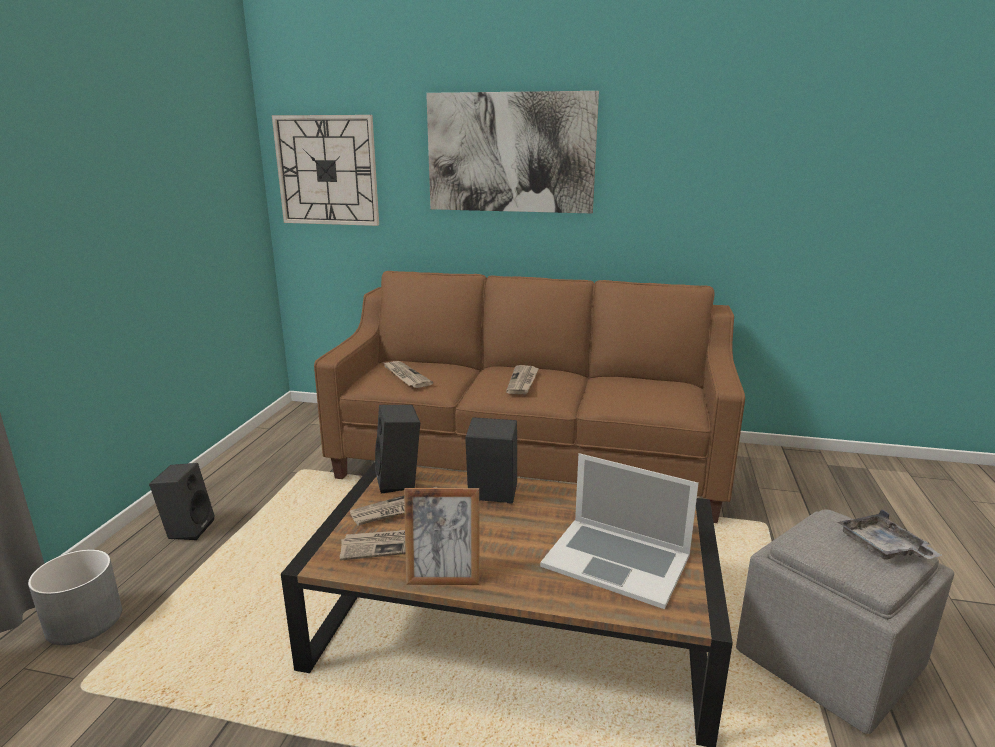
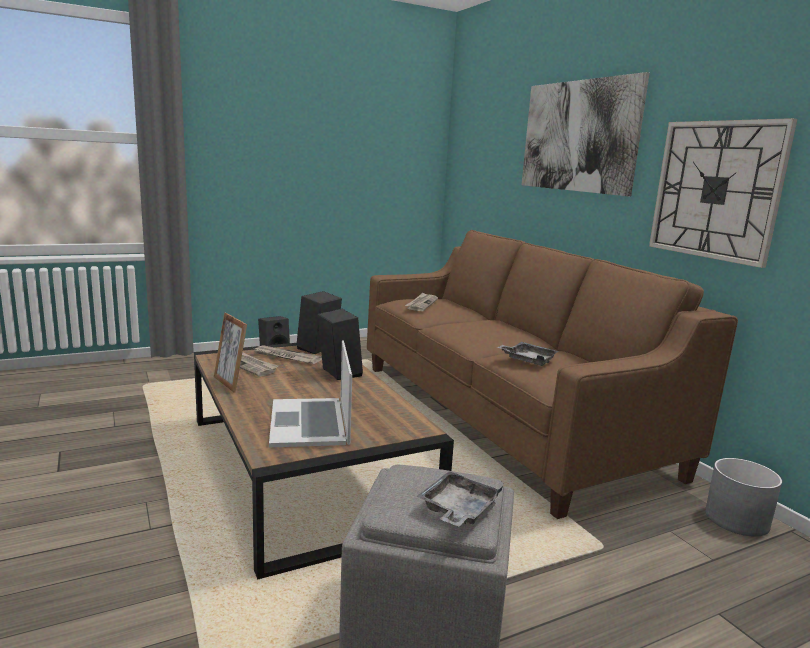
camera: 50 degrees right, 5 degrees down
(85, 621) = (185, 368): grey planter -> grey planter (737, 520)
(327, 170) = (474, 152): wall clock -> wall clock (716, 190)
(523, 381) = (481, 328): newspaper -> none
(629, 397) = (528, 360): none -> grey tray

